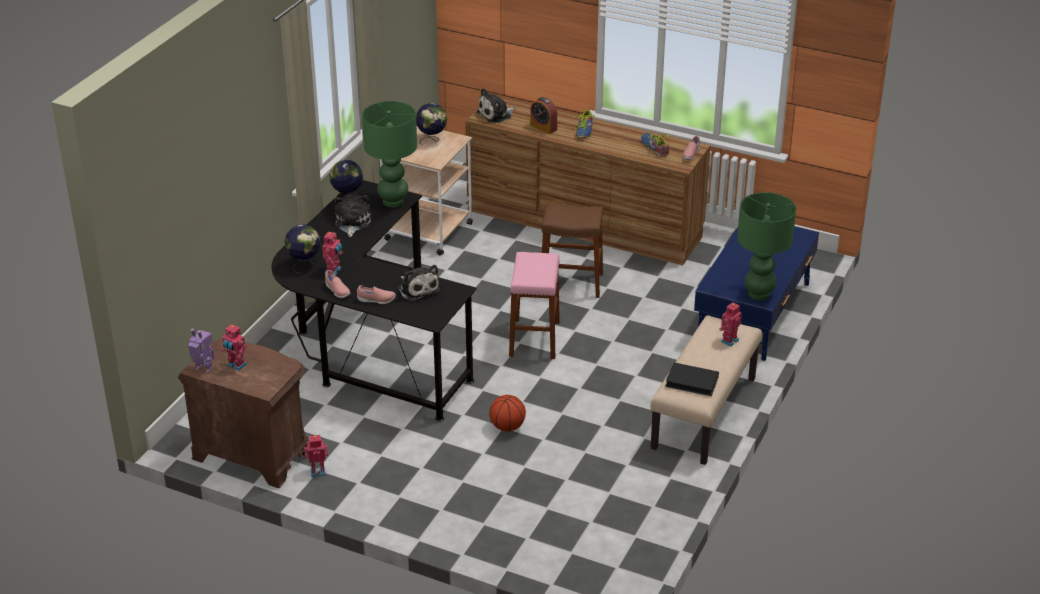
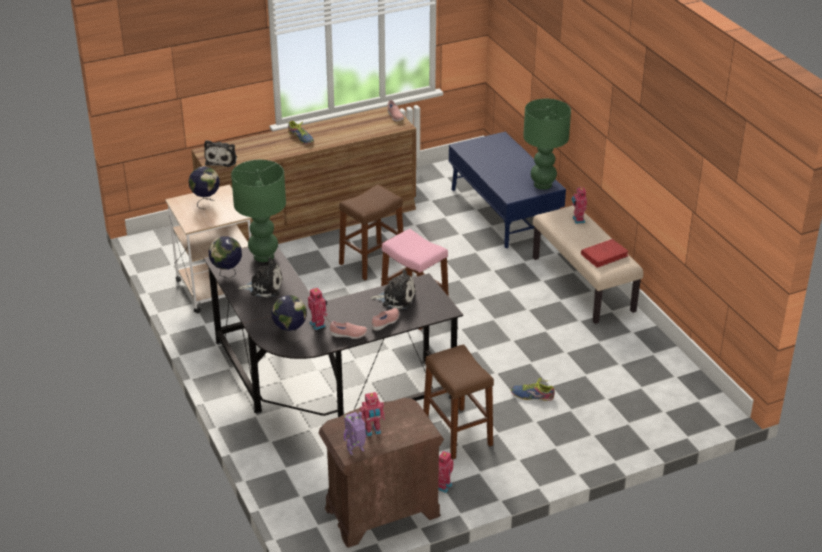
camera: 50 degrees left, 0 degrees up
(352, 222) = (264, 287): plush toy -> plush toy turned 135 degrees clockwise
(394, 445) = (457, 433): none -> brown stool
(507, 427) = (499, 371): basketball -> none
(543, 127) = (271, 150): alarm clock -> none
(654, 148) = (365, 124): shoe -> shoe (532, 395)
(692, 382) = (604, 255): black book -> red book

